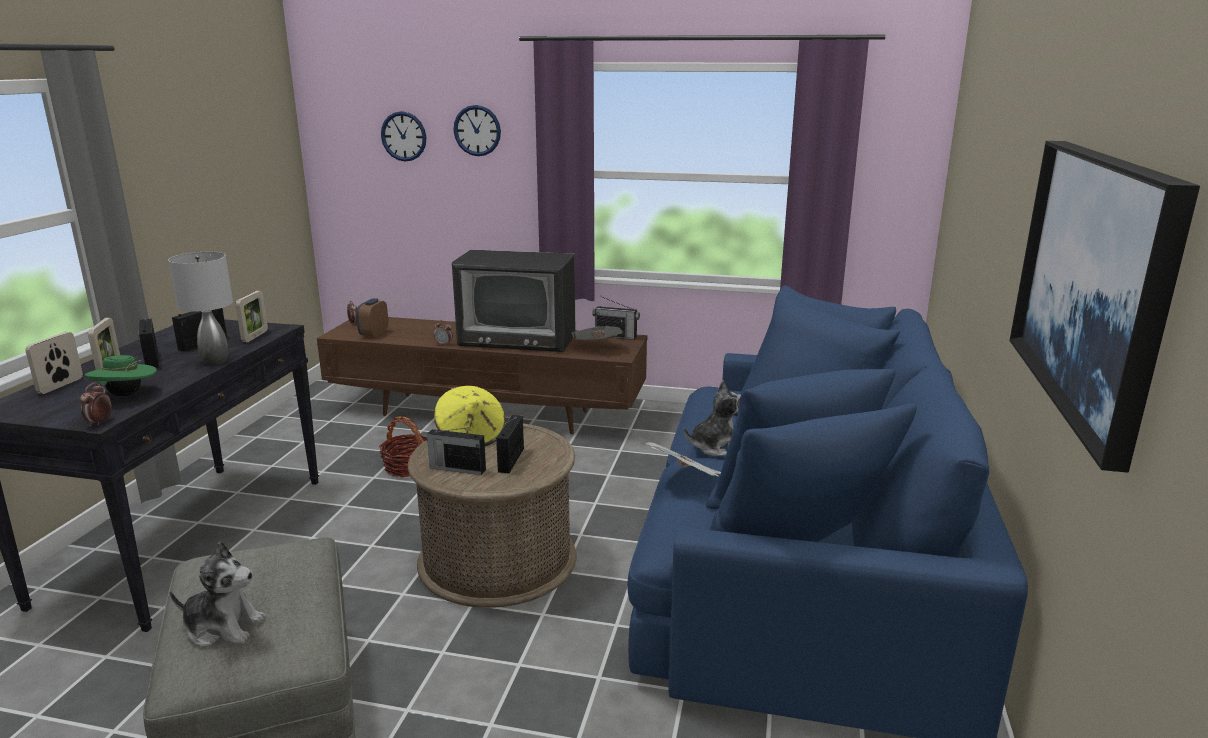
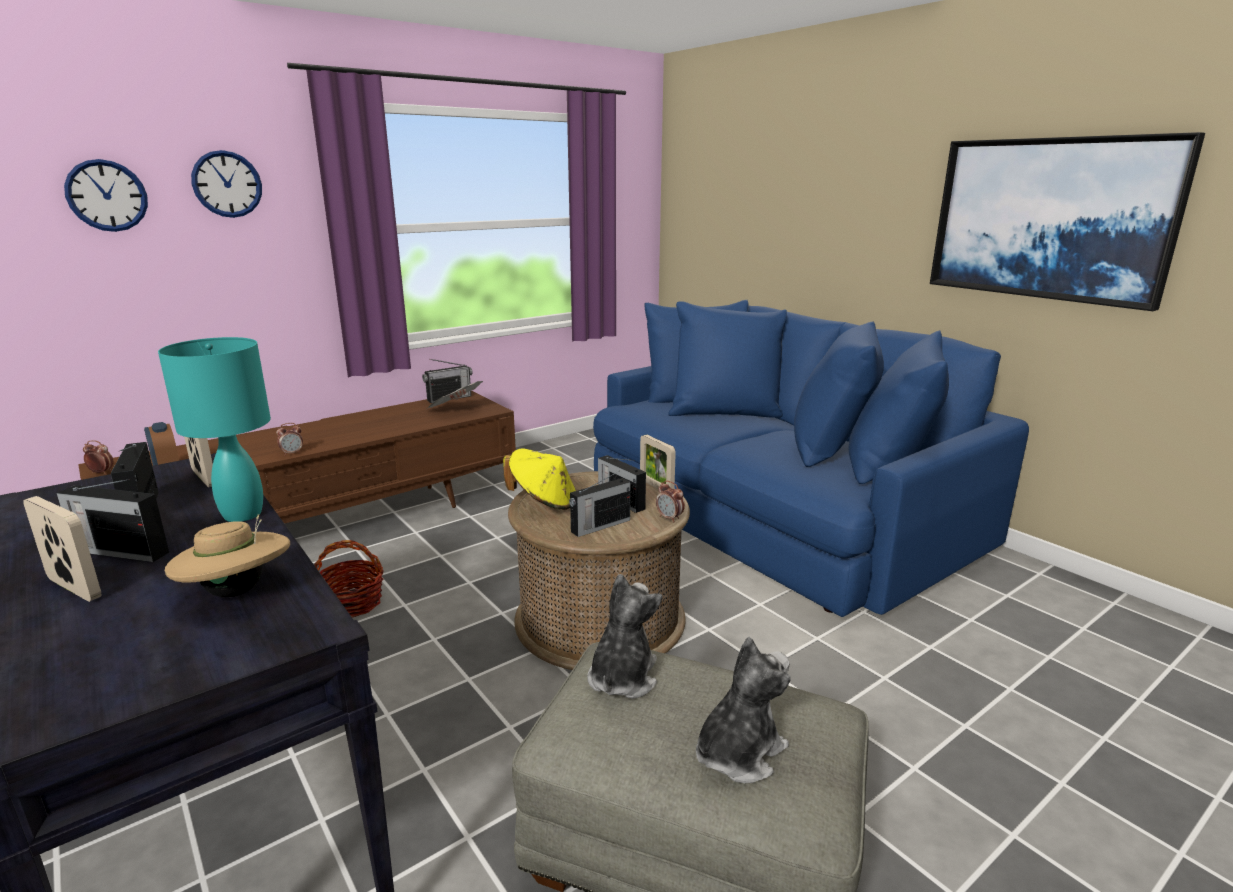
camera: 50 degrees left, 0 degrees up
(60, 386) = (52, 641): picture frame -> picture frame (656, 486)
(99, 422) = (319, 627): alarm clock -> alarm clock (669, 518)
(126, 395) = (237, 591): green hat -> beige hat
(215, 361) = (244, 514): grey table lamp -> turquoise table lamp
(519, 338) = (363, 425): television -> none
(686, 479) = (755, 459): newspaper -> none
(715, 447) = (716, 436): plush toy -> plush toy (622, 677)

